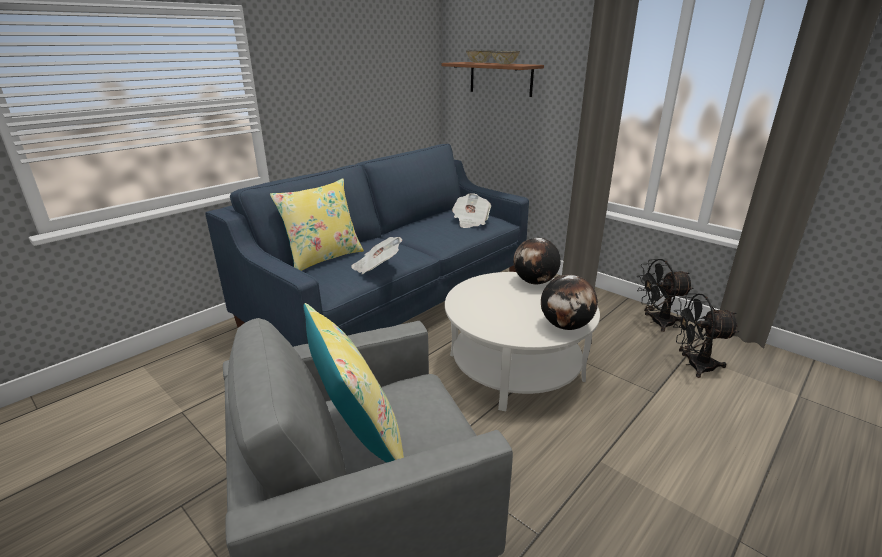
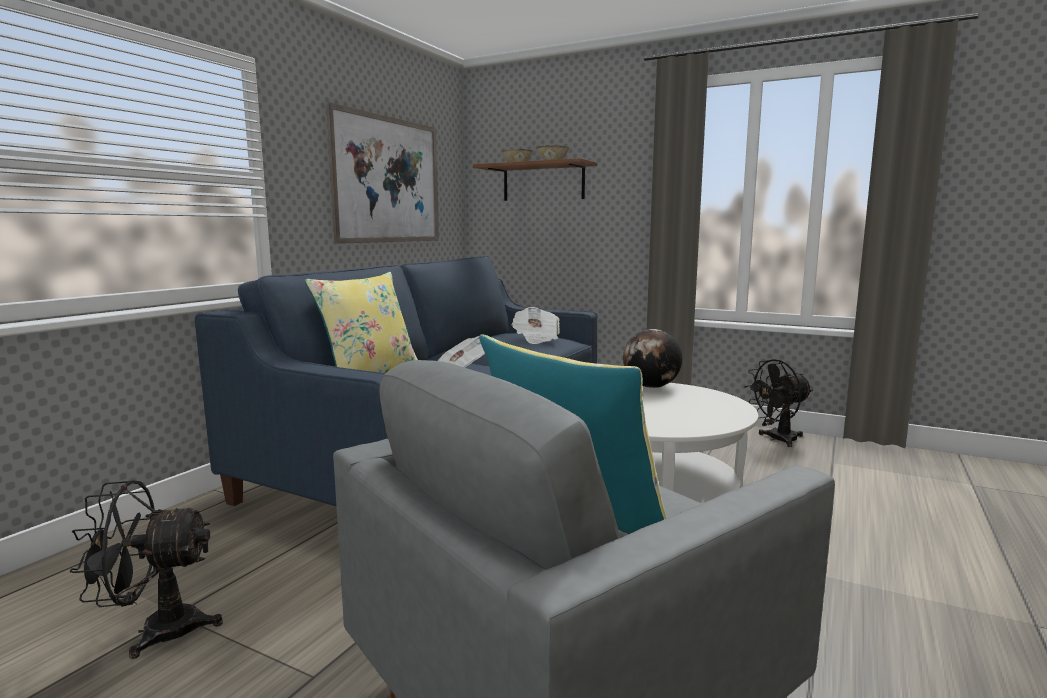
camera: 15 degrees left, 15 degrees down
(367, 83) = (388, 180): none -> picture
(566, 326) = (725, 416): globe -> none
(693, 365) = (847, 472): black fan -> black fan (156, 631)

